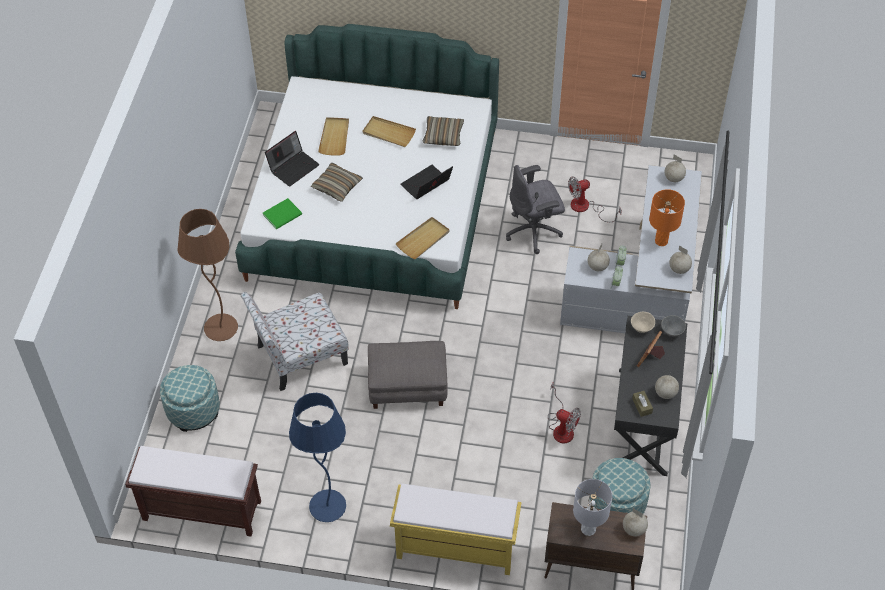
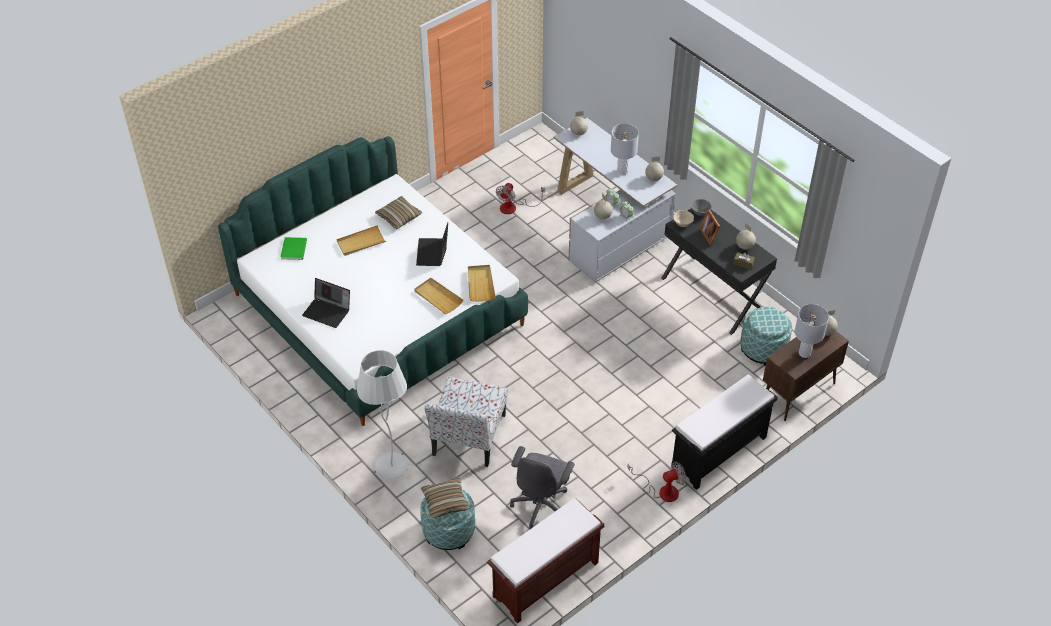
camera: 50 degrees left, 5 degrees down
(221, 329) = (391, 467): brown floor lamp -> white floor lamp
(283, 214) = (366, 344): green book -> green book (295, 248)
(293, 167) = (328, 311): laptop -> laptop turned 120 degrees clockwise
(327, 507) = (617, 502): blue floor lamp -> none
(334, 137) = (328, 272): beige tray -> beige tray (438, 297)
(337, 186) = (376, 299): pillow -> pillow (445, 502)
(407, 386) = (560, 393): grey ottoman -> none
(454, 548) = (718, 453): yellow bench -> black bench
(534, 231) = (503, 244): grey office chair -> grey office chair (541, 505)
(561, 427) = (677, 336): fan -> fan (662, 490)
(661, 241) = (622, 171): orange table lamp -> grey table lamp

